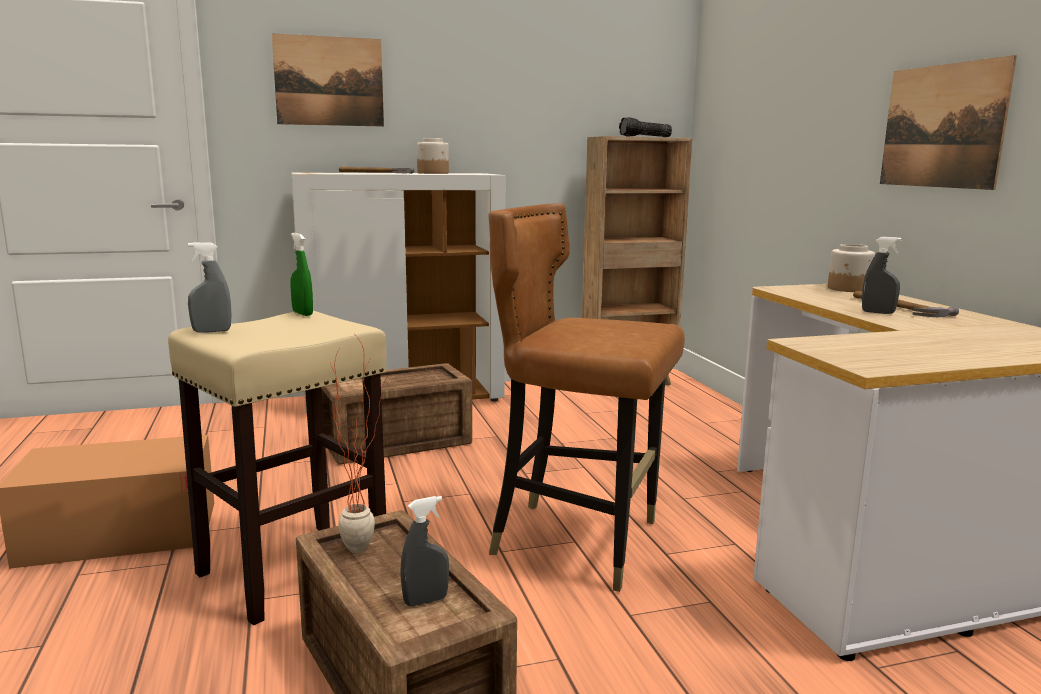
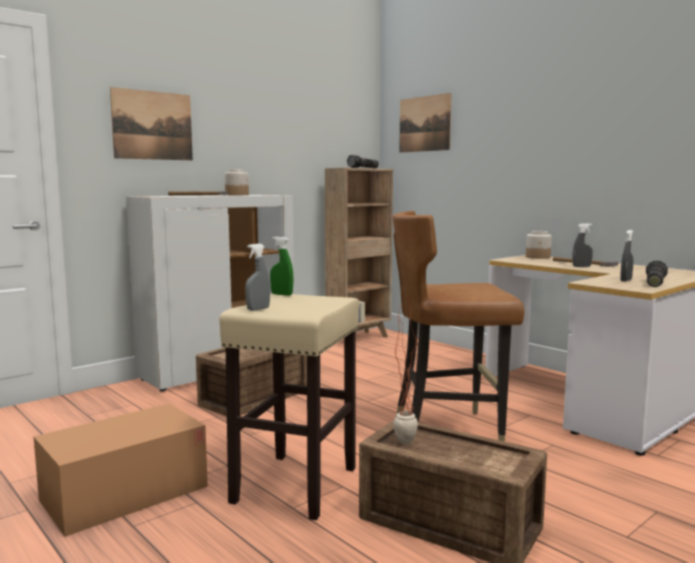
camera: 25 degrees left, 5 degrees down
(425, 601) = (486, 456): grey spray bottle -> grey spray bottle (626, 280)
(928, 357) = (654, 283): none -> flashlight
(942, 126) = (583, 162): picture -> picture (424, 124)

